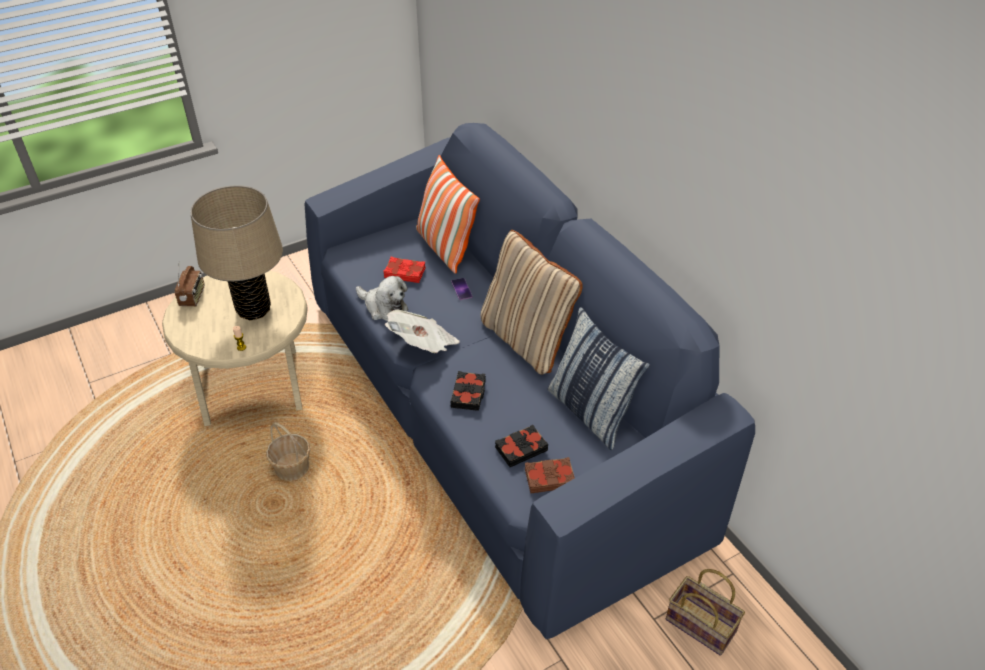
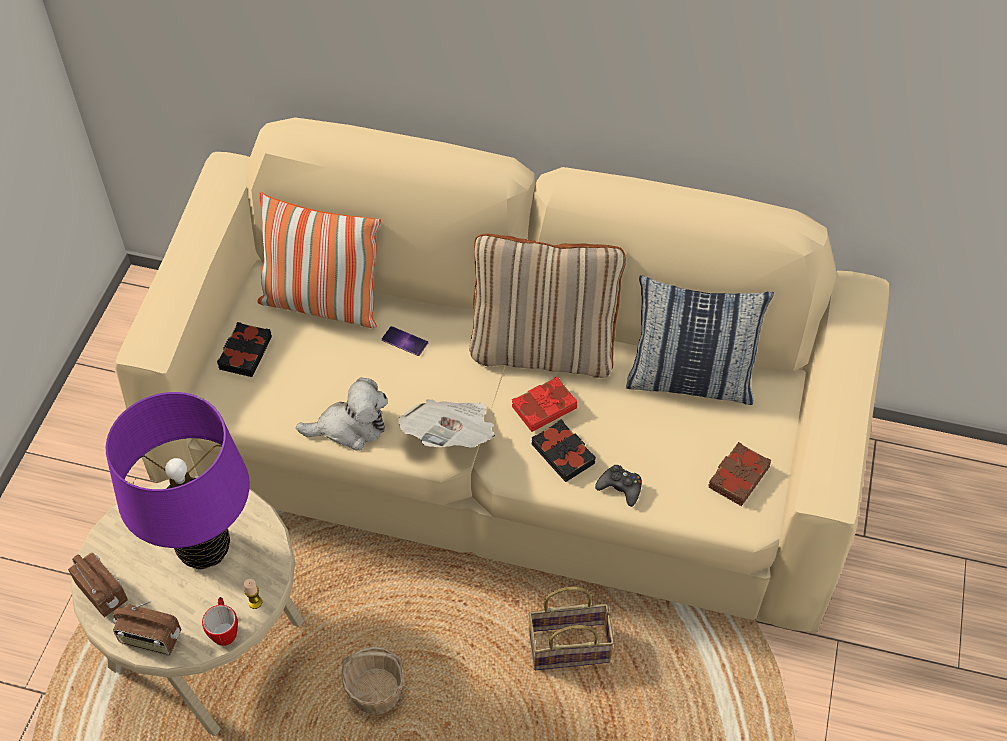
camera: 45 degrees left, 10 degrees up
(183, 329) = (151, 639): none -> radio
(215, 348) = (224, 629): none -> mug
(253, 309) = (204, 547): beige table lamp -> purple table lamp
(405, 272) = (317, 367): red book -> red book (543, 407)
(476, 432) = (620, 488): none -> black game controller
(493, 410) = (504, 454): blue sofa -> beige sofa
(520, 448) = (679, 469): black book -> black book (245, 353)
(703, 625) = (903, 507): basket -> basket (571, 646)

